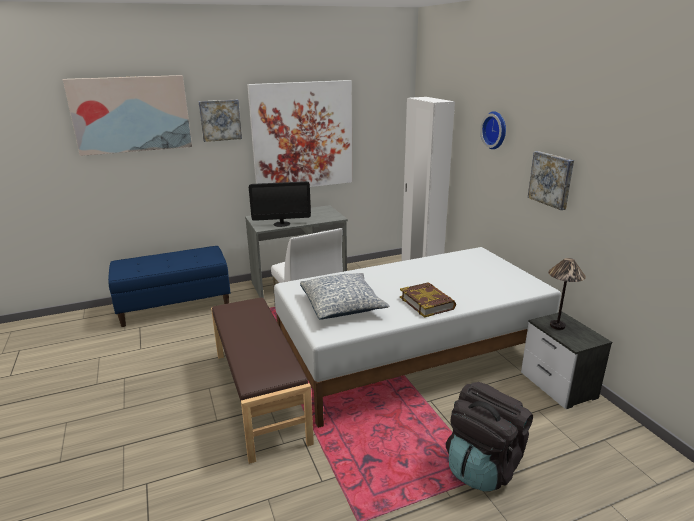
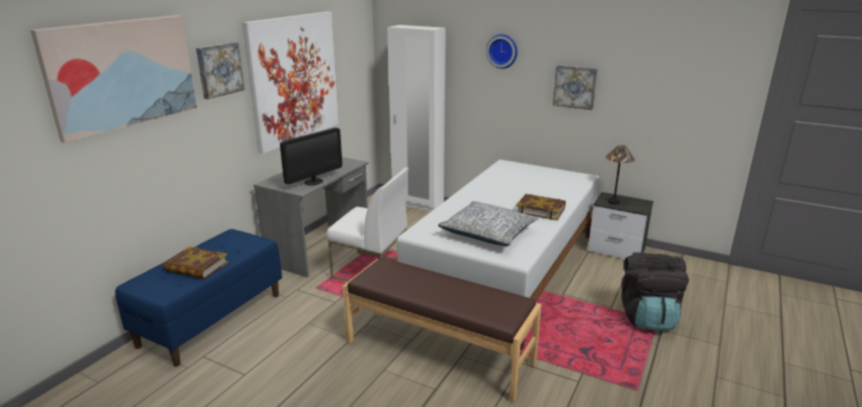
camera: 40 degrees left, 0 degrees up
(160, 263) = (196, 267): none -> book

